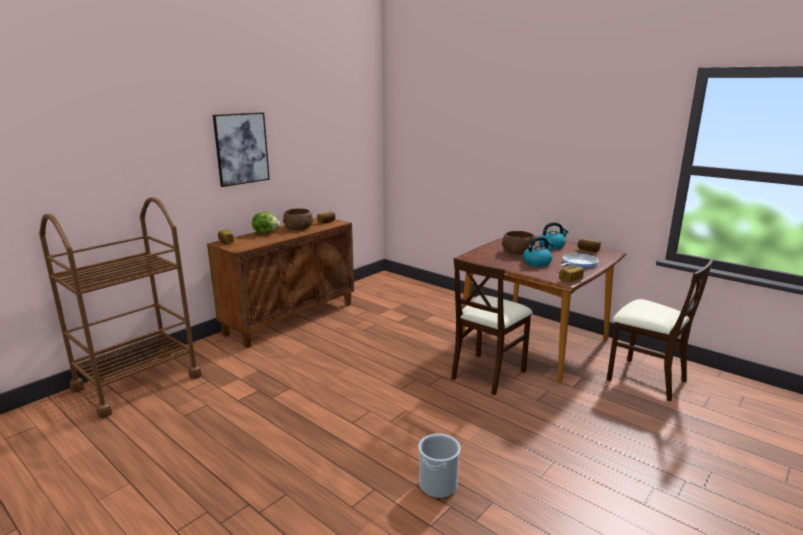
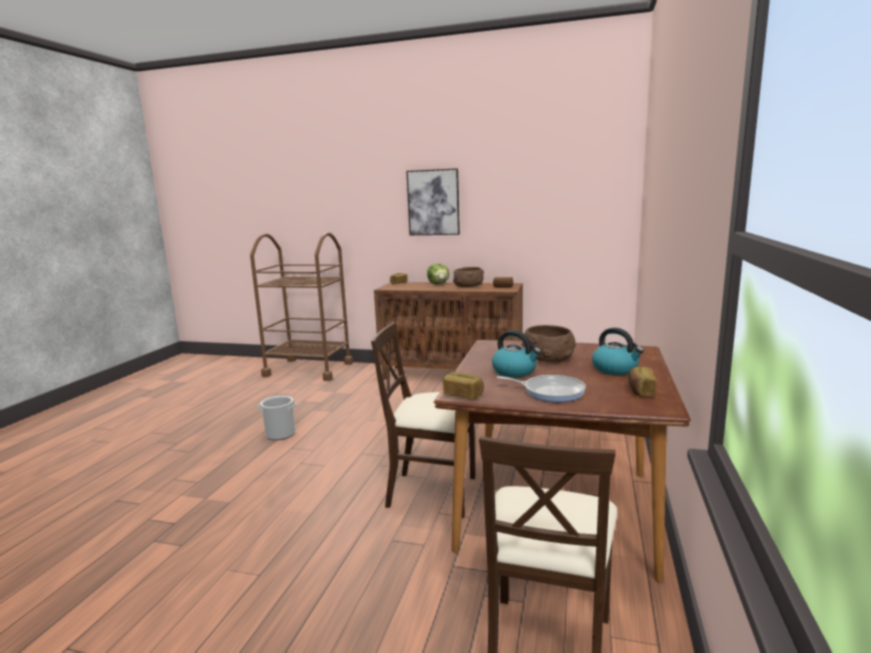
camera: 65 degrees right, 5 degrees down
(438, 485) = (205, 510): bucket -> bucket (280, 434)

